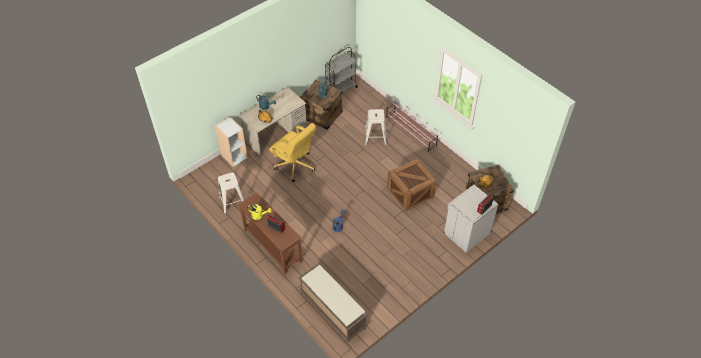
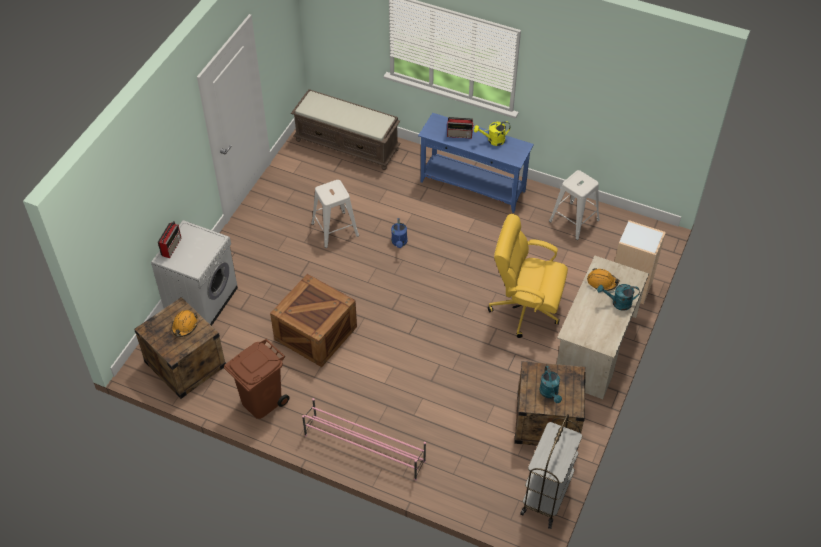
camera: 155 degrees right, 0 degrees up
(272, 246) = (473, 186): brown console table -> blue console table
(375, 137) = (424, 412): white stool -> white stool (335, 229)
(451, 169) = (261, 401): none -> brown trash can

